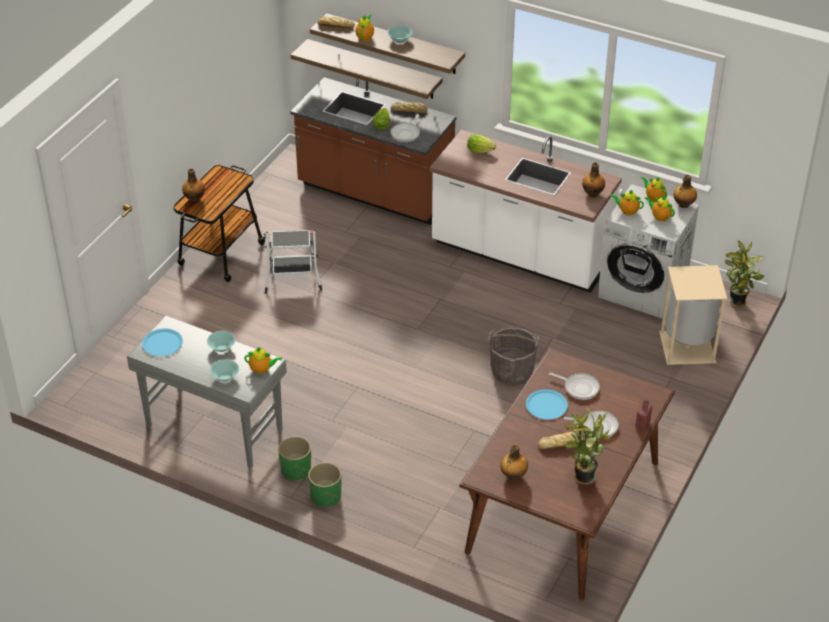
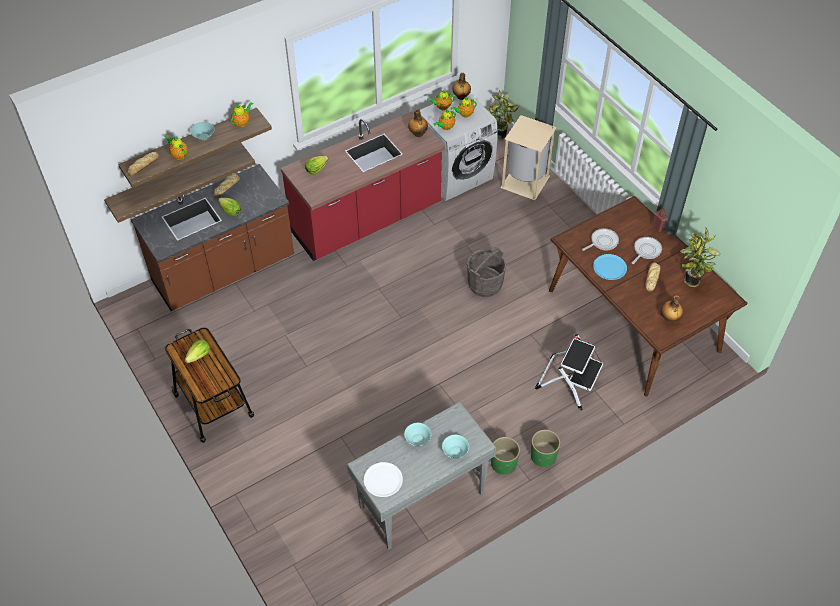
camera: 60 degrees left, 10 degrees up
(162, 343) = (383, 480): blue plate -> white plate
(195, 199) = (200, 381): bottle -> none
(220, 187) = (199, 356): none -> lettuce
(262, 369) = (462, 422): teapot -> teapot (242, 122)
(293, 275) = (279, 368): step ladder -> step ladder (568, 381)
(406, 133) = (255, 202): frying pan -> none
(520, 255) = (367, 220): white counter -> red counter

